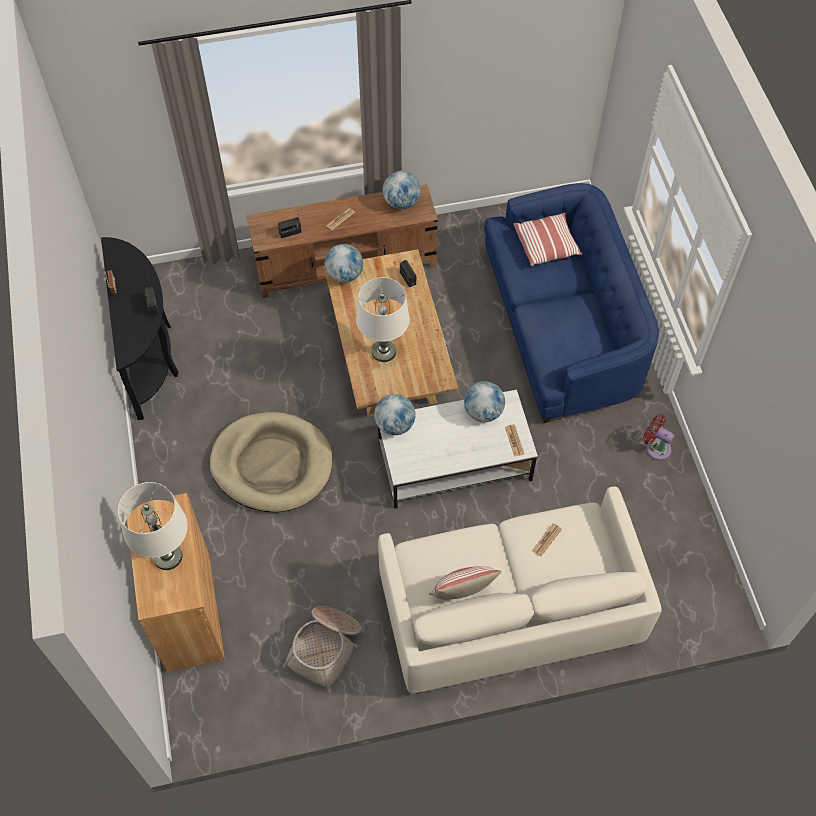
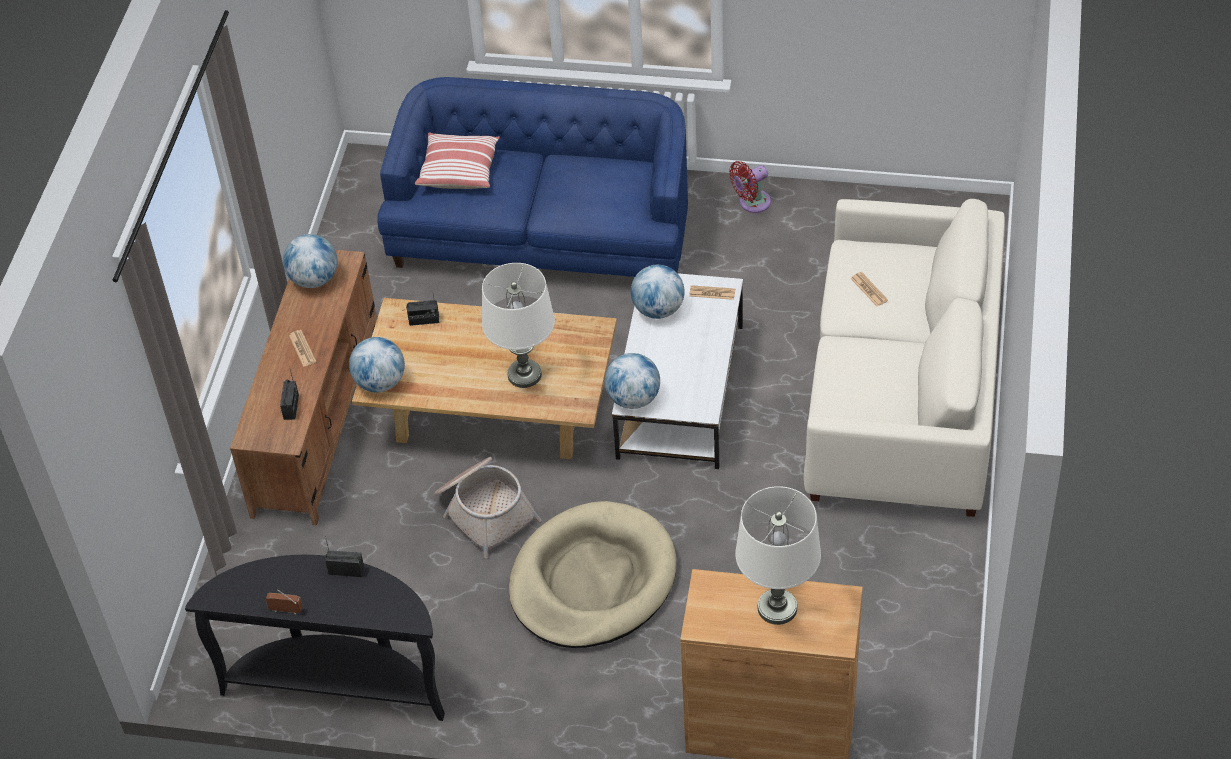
camera: 65 degrees left, 10 degrees down
(325, 648) = (881, 590): basket -> basket (484, 511)
(463, 592) = (902, 384): pillow -> none

